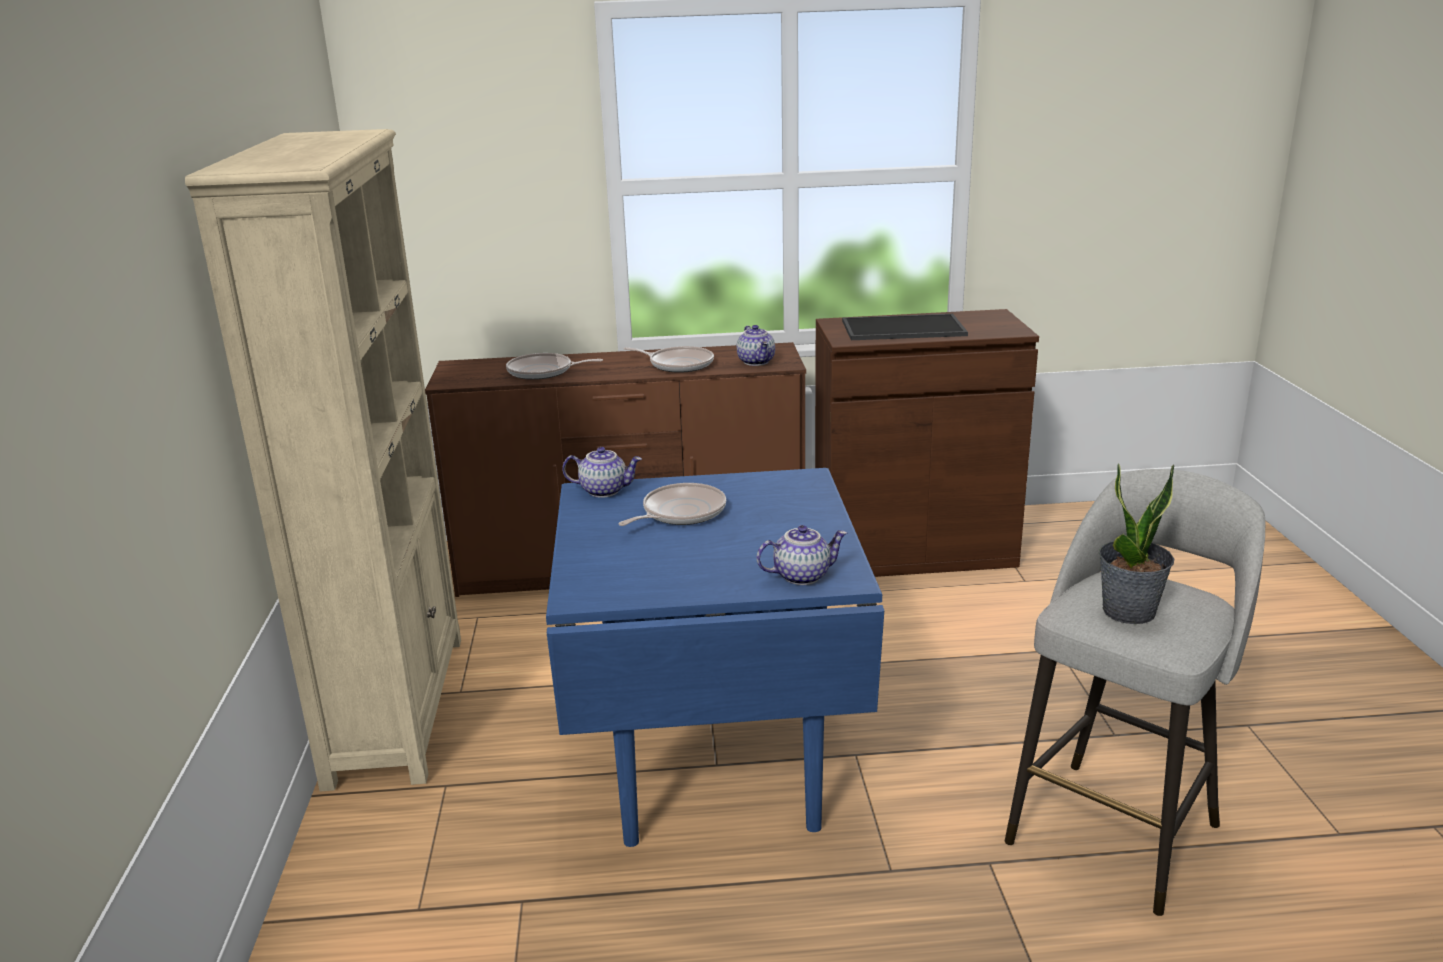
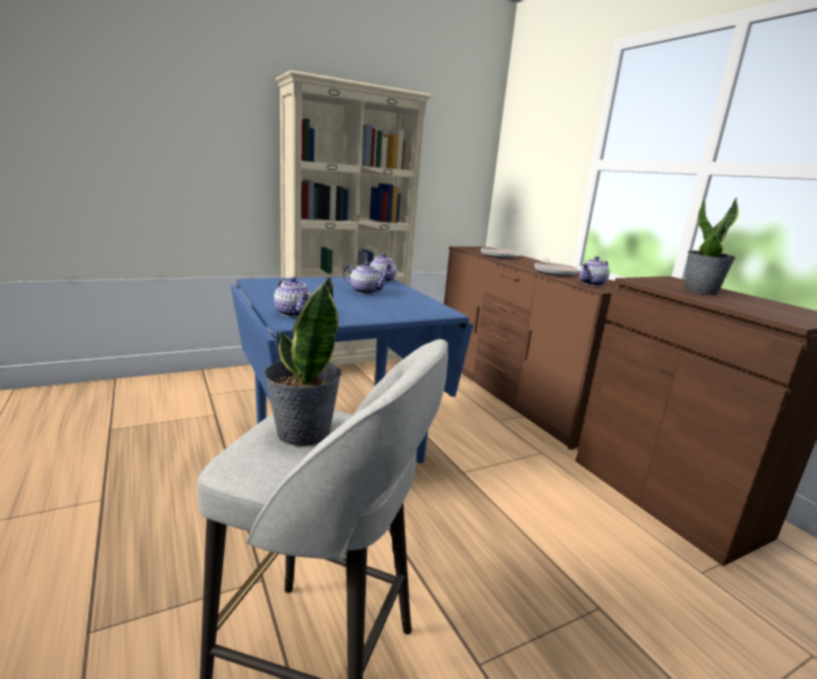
camera: 65 degrees right, 5 degrees down
(680, 512) = (366, 291): frying pan -> teapot
(902, 329) = (701, 291): tray -> potted plant

